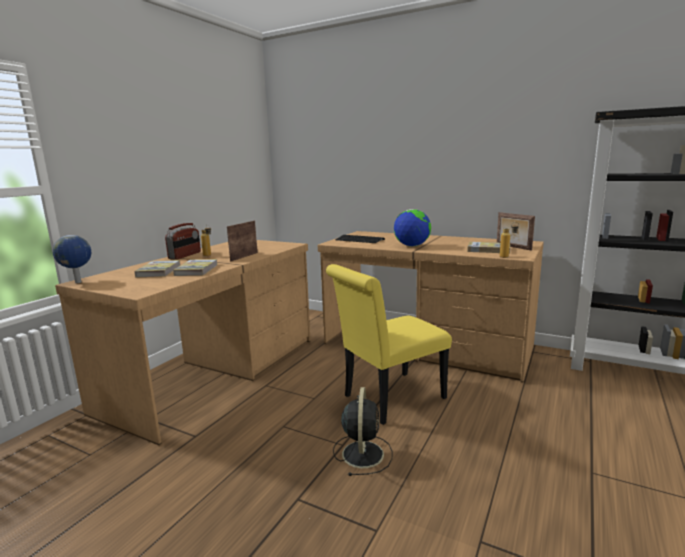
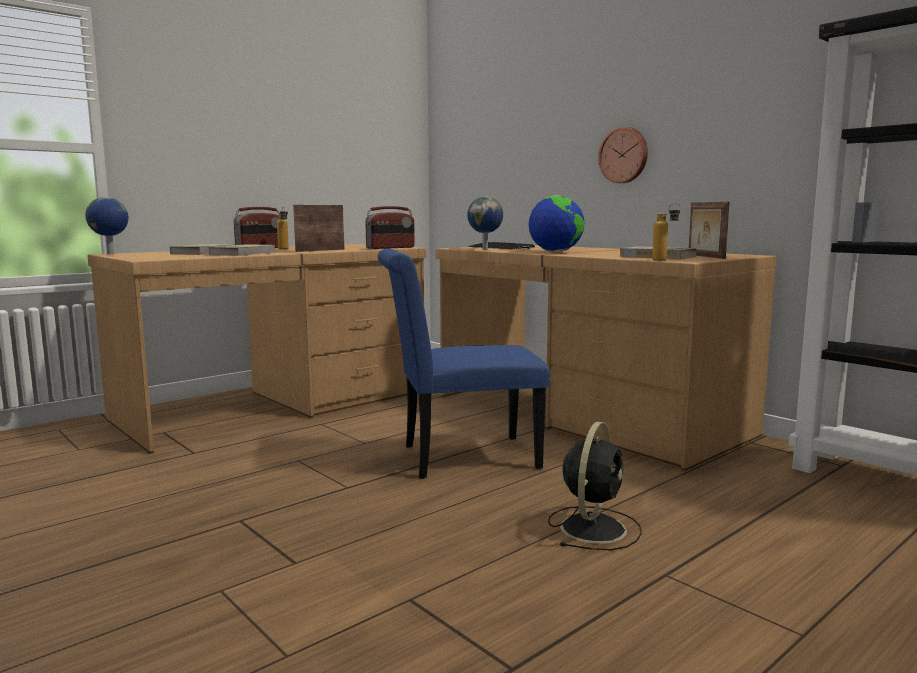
camera: 20 degrees right, 5 degrees down
(285, 246) = (391, 248): none -> radio
(358, 245) = (485, 250): none -> globe
(363, 453) = (363, 498): black fan -> black fan (594, 527)
(389, 399) = (460, 458): yellow chair -> blue chair
(435, 175) = (624, 155): none -> wall clock

